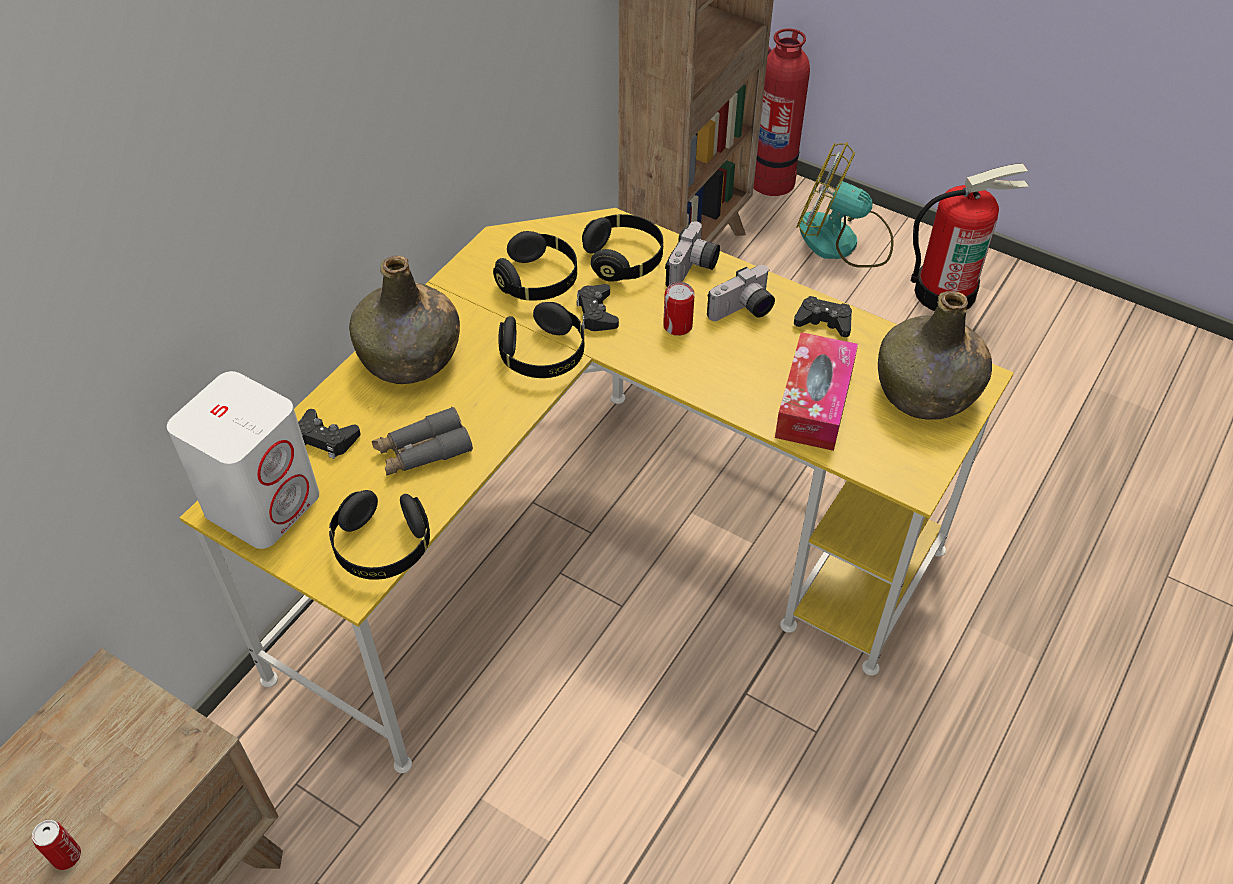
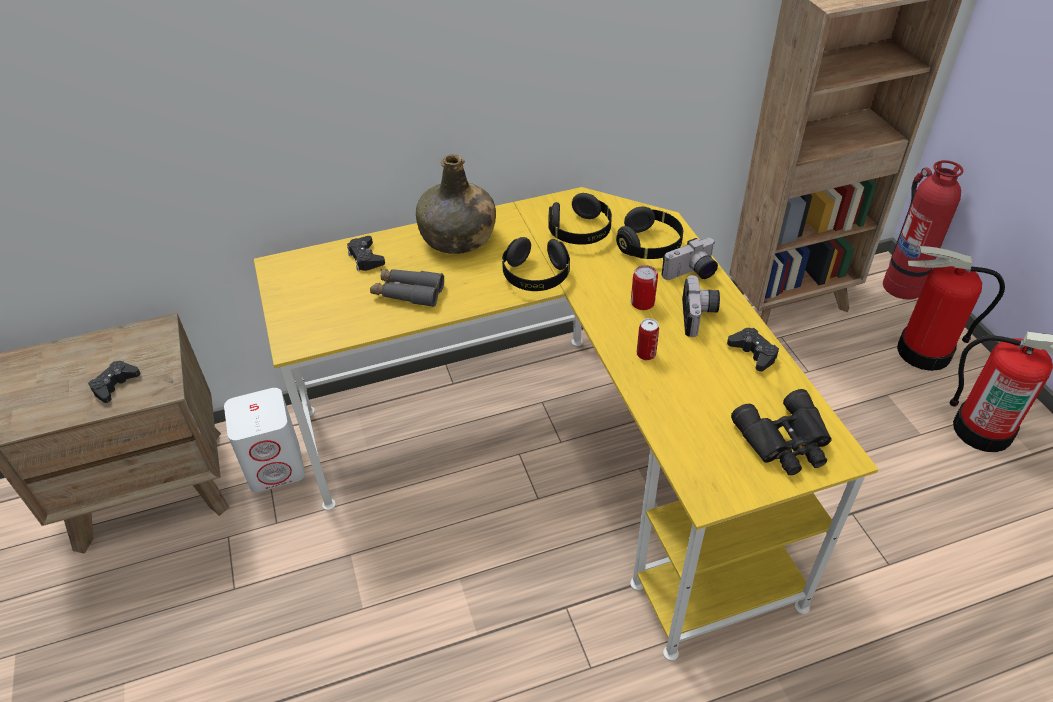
camera: 40 degrees right, 5 degrees down
(67, 856) = (57, 403): can -> can (646, 354)
(263, 503) = (298, 274): white speaker -> white speaker (276, 466)
(382, 547) = (330, 332): black headphones -> none
(596, 313) = (596, 268): black game controller -> black game controller (115, 385)
(743, 311) = (699, 316): camera -> camera turned 90 degrees counterclockwise
(814, 403) = (688, 401): tissue box -> none
(842, 242) = (923, 352): fan -> fire extinguisher
(926, 392) = (786, 442): green bottle -> black binoculars

